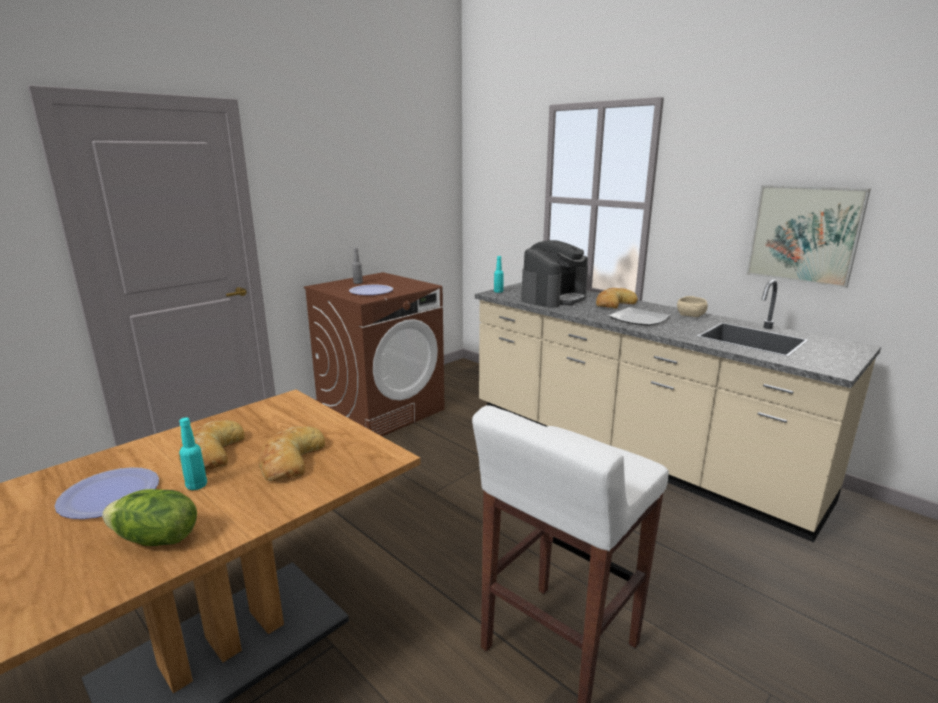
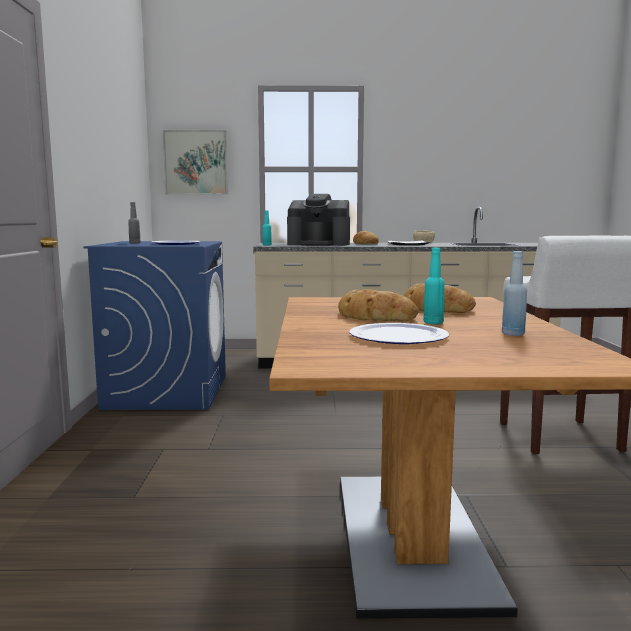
camera: 45 degrees left, 10 degrees down
(155, 539) = (513, 334): lettuce -> blue bottle
(381, 410) = (167, 392): brown washing machine -> blue washing machine
(554, 298) = (319, 244): coffee machine -> coffee machine turned 105 degrees clockwise
(804, 234) = (473, 181): picture -> picture (196, 162)

